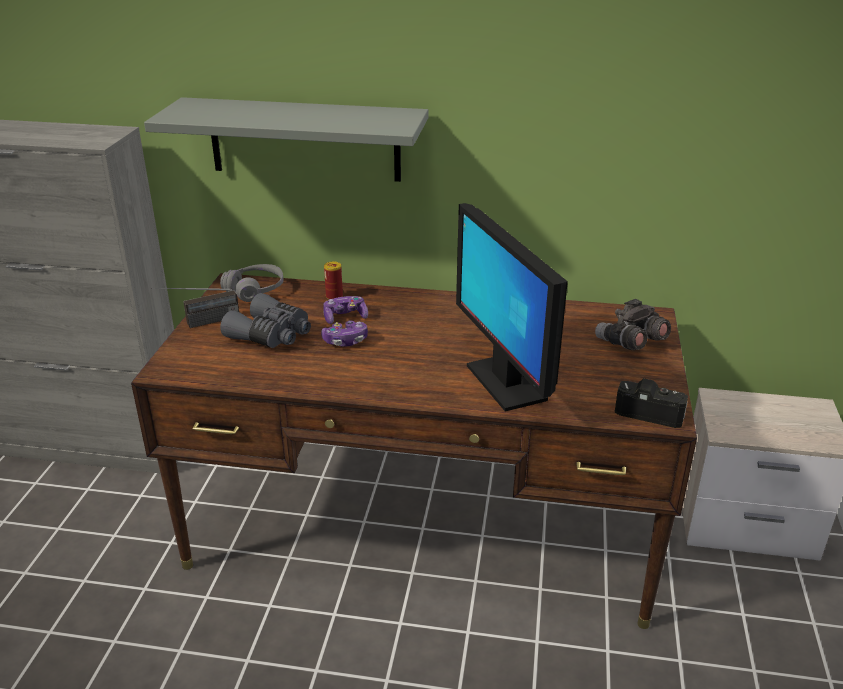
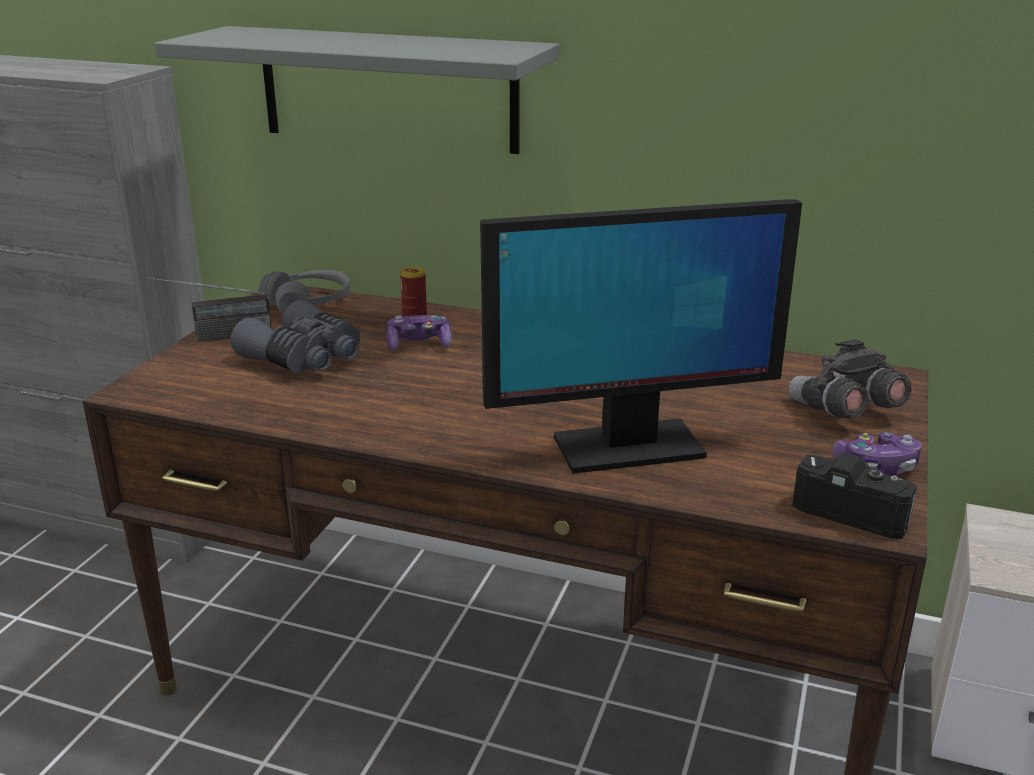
camera: 10 degrees right, 5 degrees down
(345, 341) = (407, 374): game controller -> game controller (876, 467)
(505, 382) = (627, 447): monitor -> monitor turned 90 degrees counterclockwise

